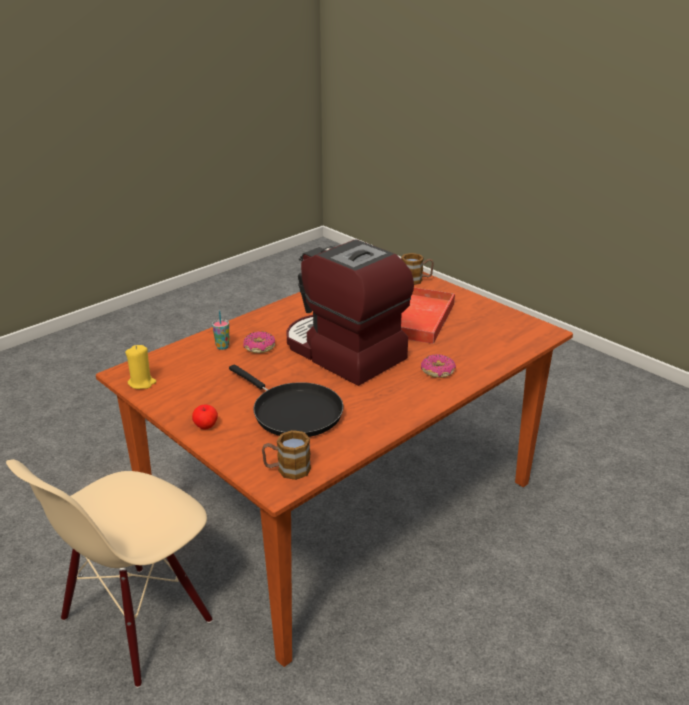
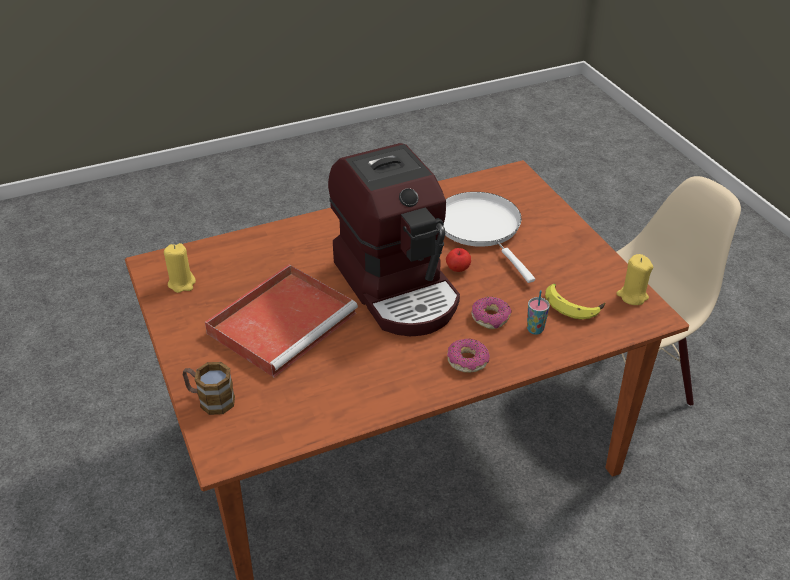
camera: 160 degrees left, 10 degrees up
(194, 367) = (573, 305): none -> banana
(206, 426) = (566, 232): apple -> apple (457, 269)
(287, 470) = (504, 182): mug -> none
(293, 412) = (481, 228): black frying pan -> white frying pan
(438, 371) = (315, 241): donut -> donut (467, 361)
(507, 325) = (182, 283): none -> yellow candle

